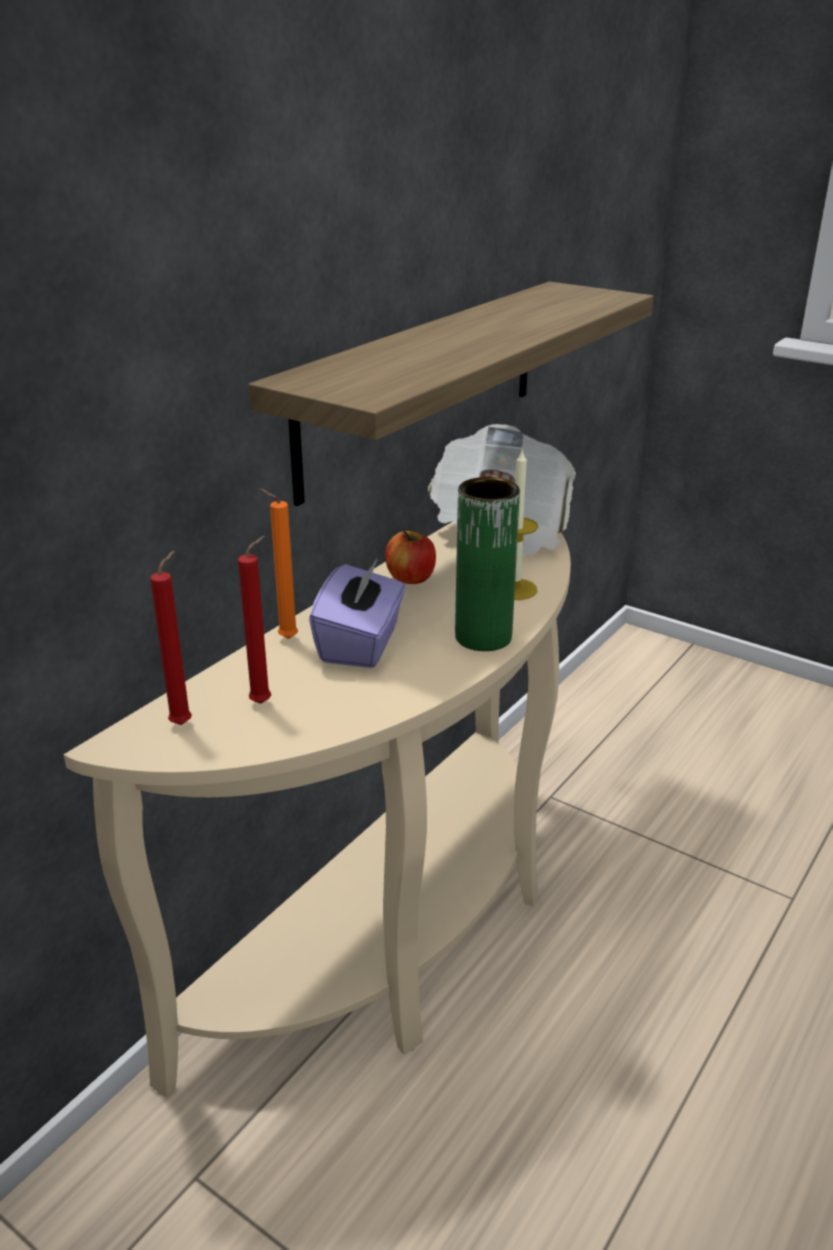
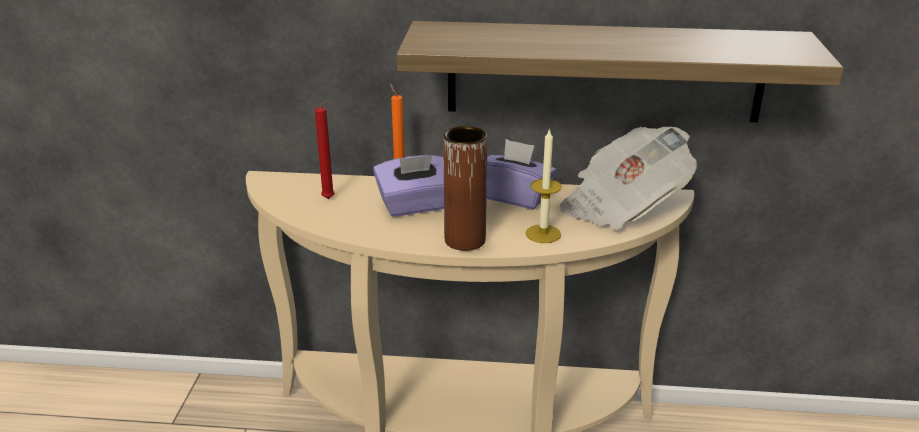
camera: 60 degrees right, 0 degrees up
(184, 723) = (294, 186): red candle -> none
(411, 578) = (514, 196): apple -> purple tissue box
(483, 637) = (465, 240): green vase -> brown vase

